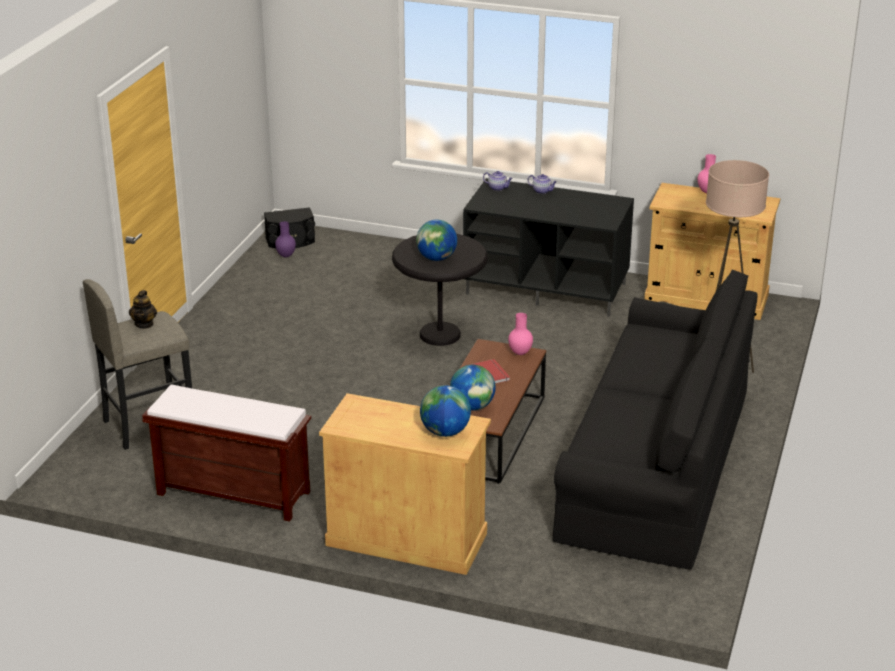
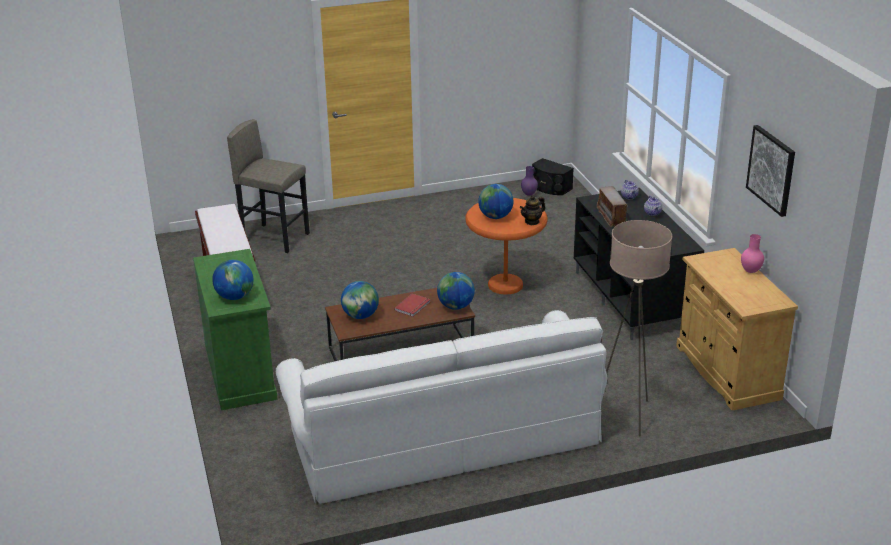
camera: 55 degrees right, 0 degrees up
(144, 324) = (274, 165): teapot -> teapot (532, 221)
(407, 539) = (240, 372): beige cabinet -> green cabinet
(440, 335) = (505, 285): black side table -> orange side table
(519, 353) = (455, 306): pink vase -> globe
(523, 209) = (611, 217): none -> radio
(654, 463) = (443, 437): black sofa -> white sofa
(712, 87) = (771, 170): none -> picture

